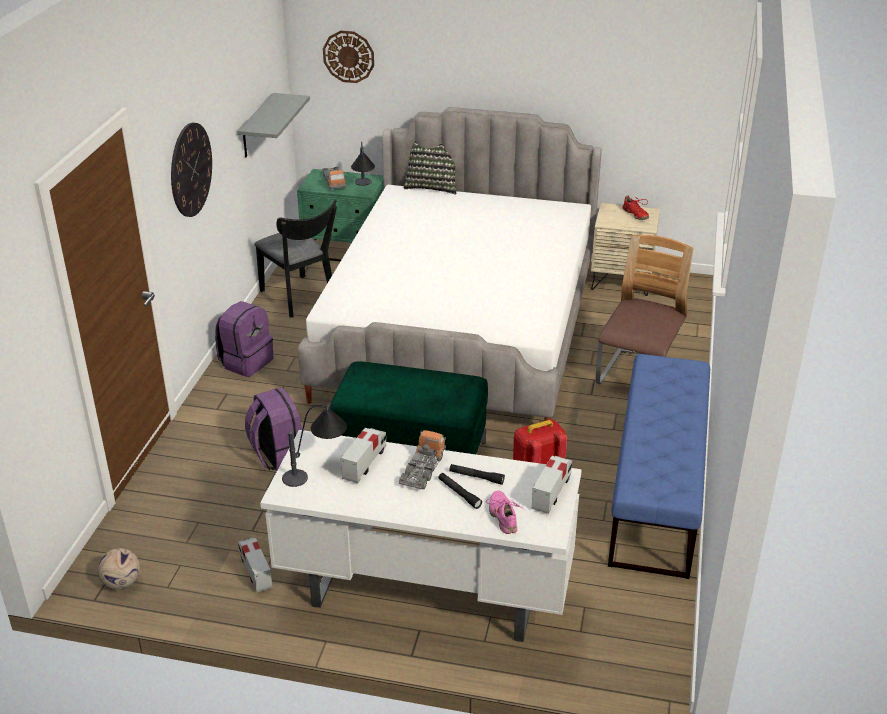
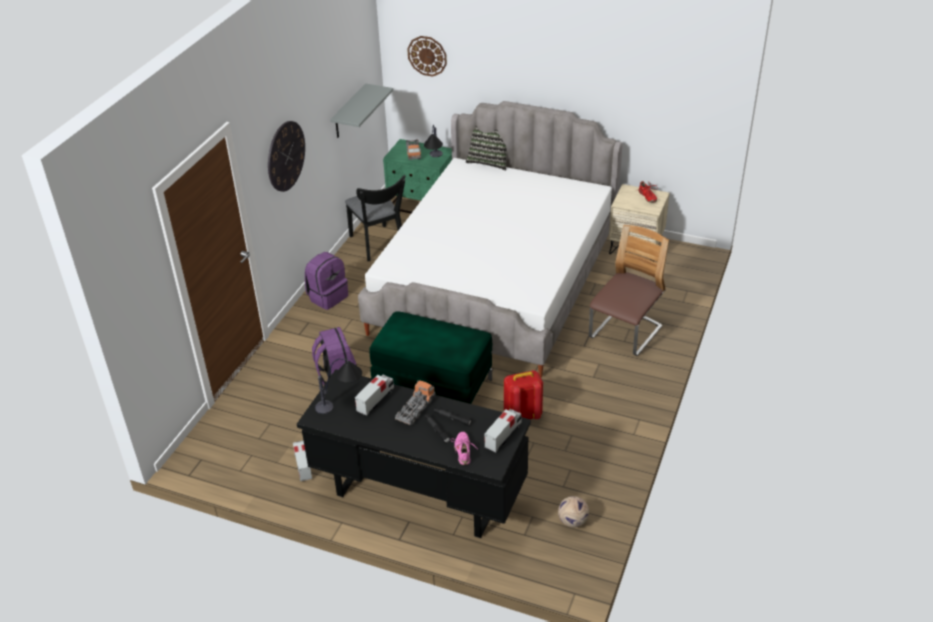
camera: 10 degrees right, 5 degrees up
(121, 583) = (209, 465): football -> football (572, 522)
(424, 595) = (418, 495): white desk -> black desk
(657, 489) = (613, 429): blue bench -> none

